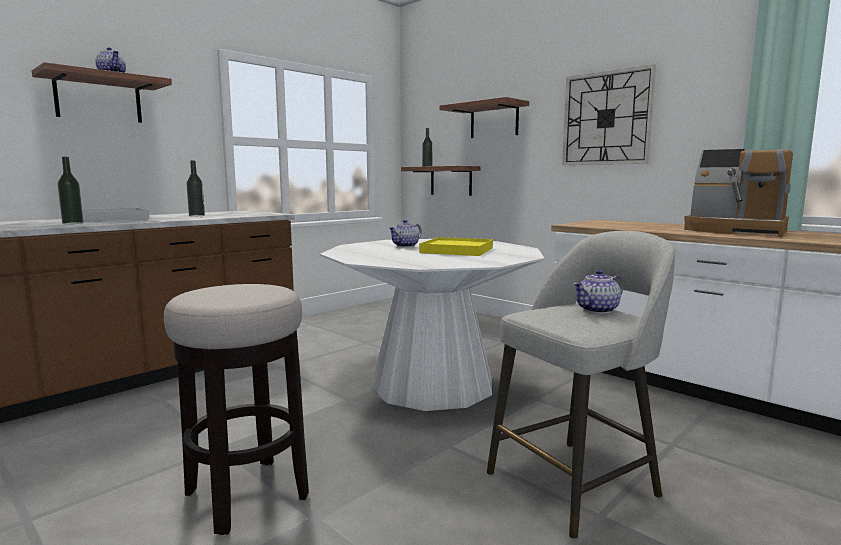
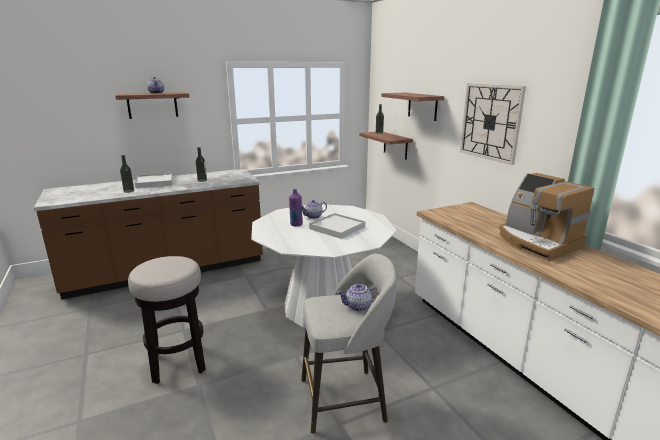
camera: 20 degrees right, 10 degrees up
(392, 251) = (296, 224): none -> purple bottle
(457, 250) = (337, 228): yellow tray -> white tray

